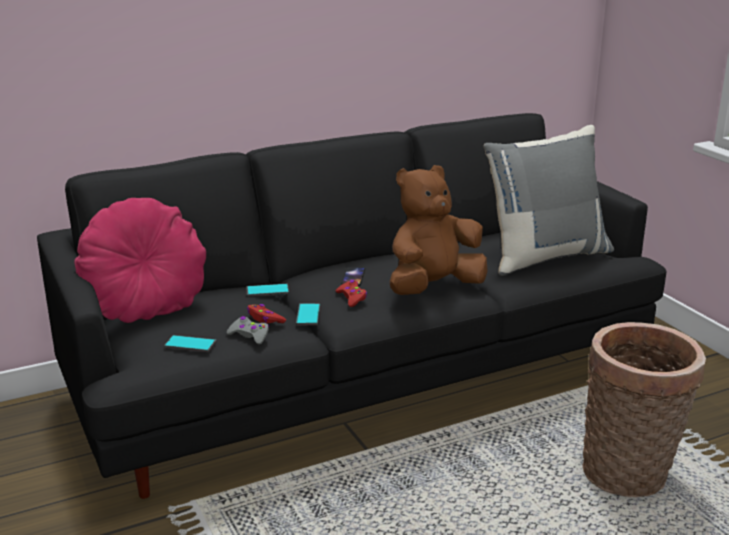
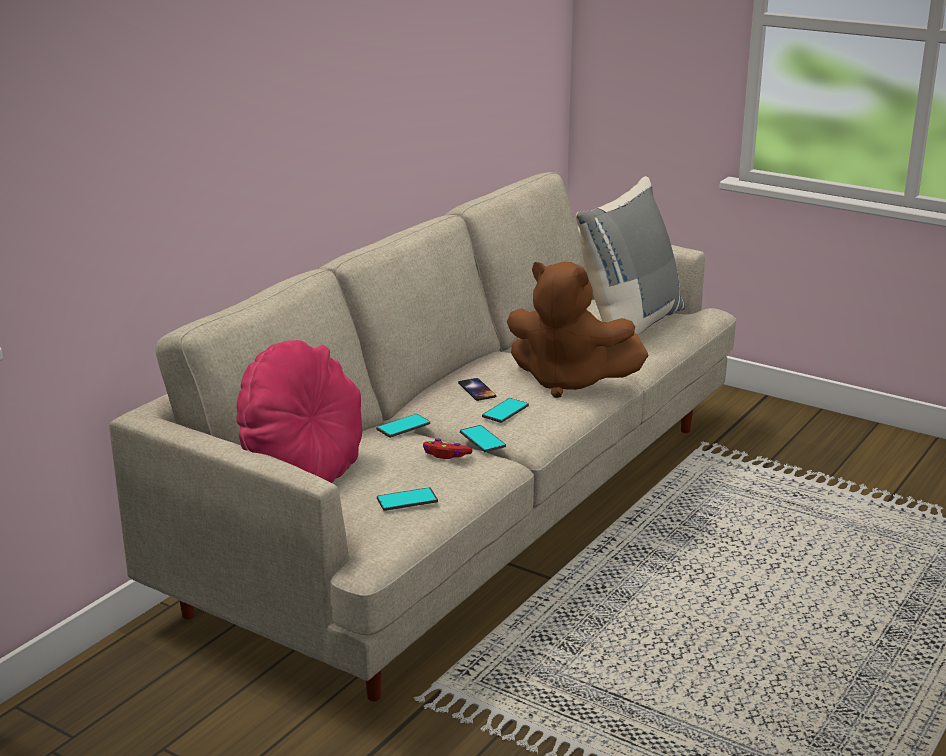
camera: 30 degrees left, 0 degrees up
(249, 335) = (454, 474): grey game controller -> none
(352, 298) = (505, 411): red game controller -> phone
(363, 380) = (470, 513): black sofa -> beige sofa
(433, 288) = (568, 382): brown plush toy -> brown plush toy turned 90 degrees counterclockwise
(629, 475) = (801, 525): basket -> none

